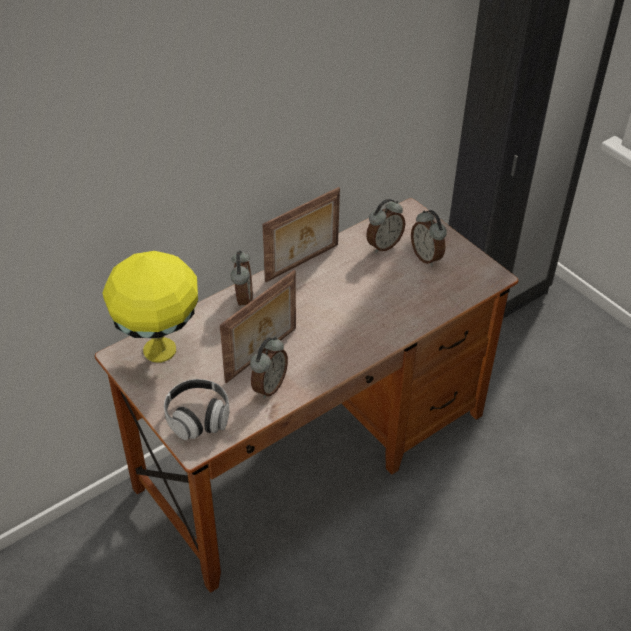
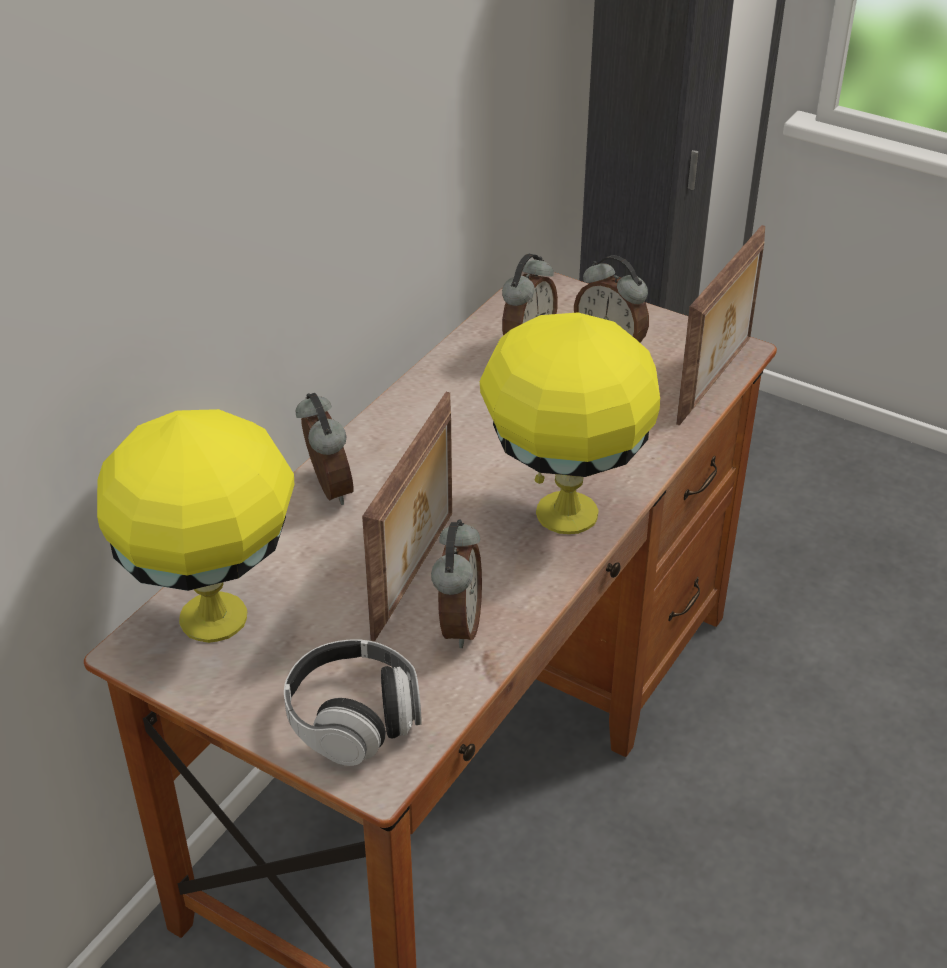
camera: 20 degrees left, 5 degrees down
(303, 263) = (404, 406): picture frame -> picture frame (716, 381)
(351, 343) = (563, 512): none -> yellow table lamp

